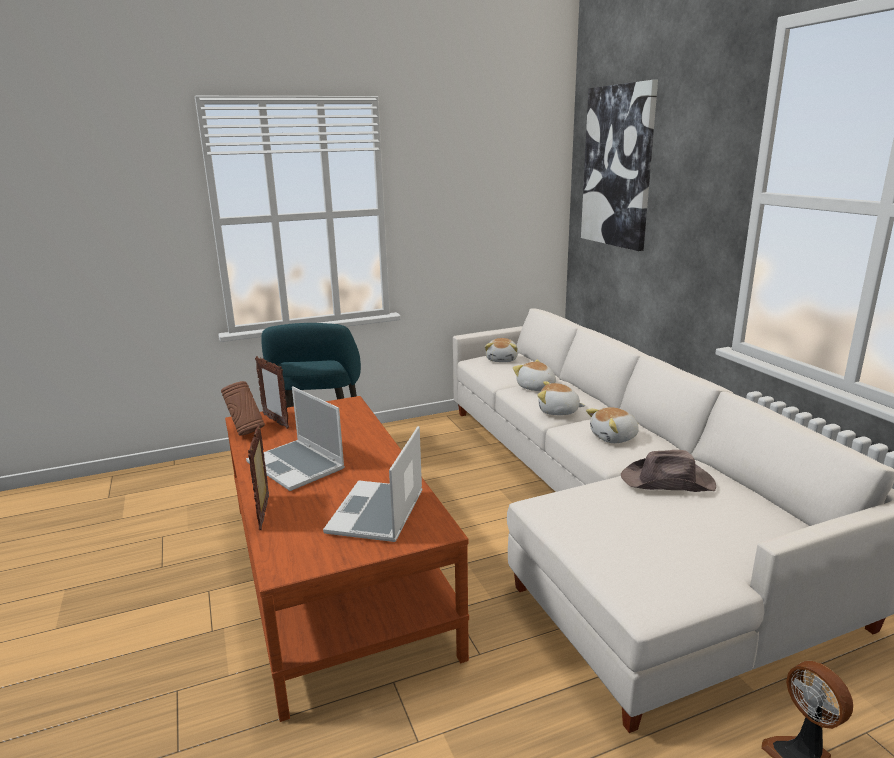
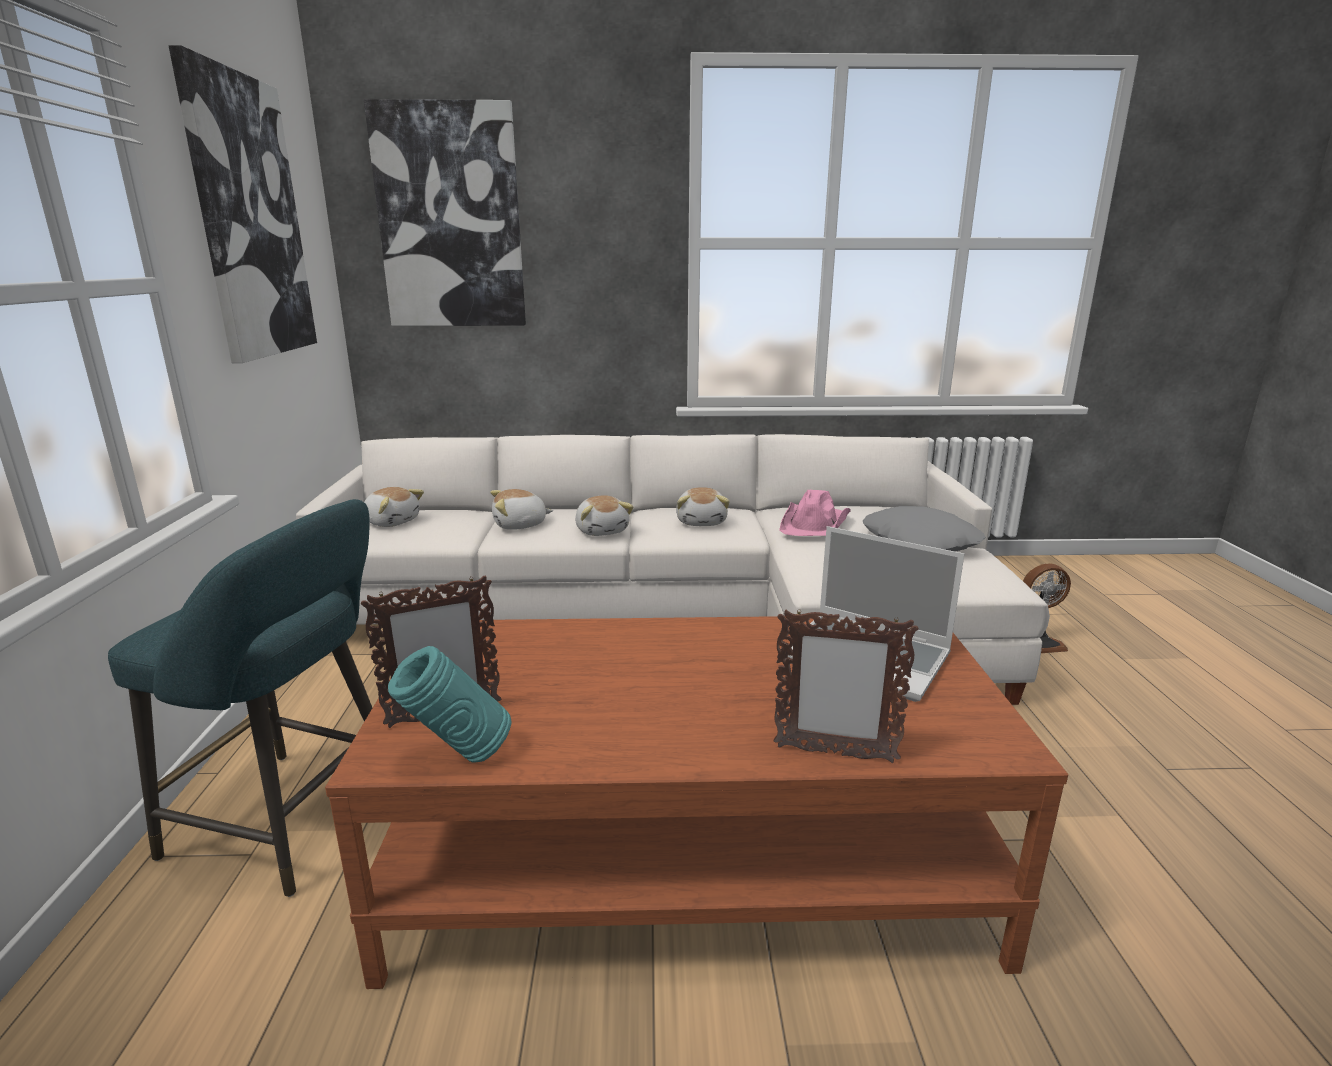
camera: 70 degrees left, 0 degrees up
(246, 432) = (458, 757): brown vase -> turquoise vase
(297, 466) = (675, 707): laptop -> none
(470, 174) = (249, 219): none -> picture
(558, 411) = (602, 530): plush toy -> plush toy turned 60 degrees counterclockwise
(668, 482) = (815, 524): brown hat -> pink hat
(693, 541) = (921, 541): none -> grey pillow

